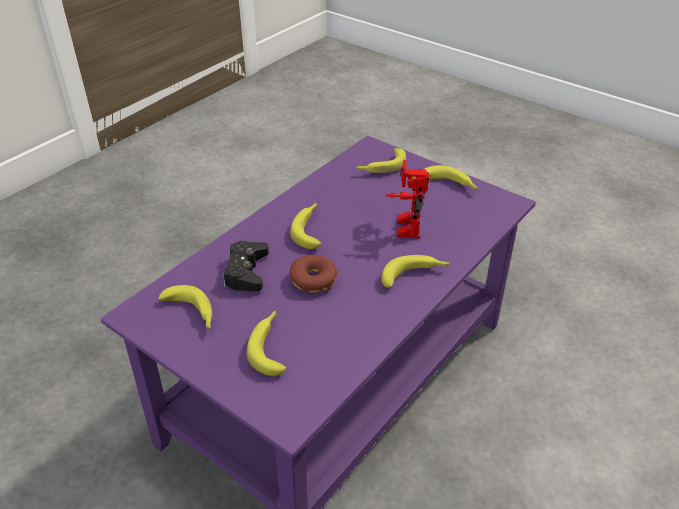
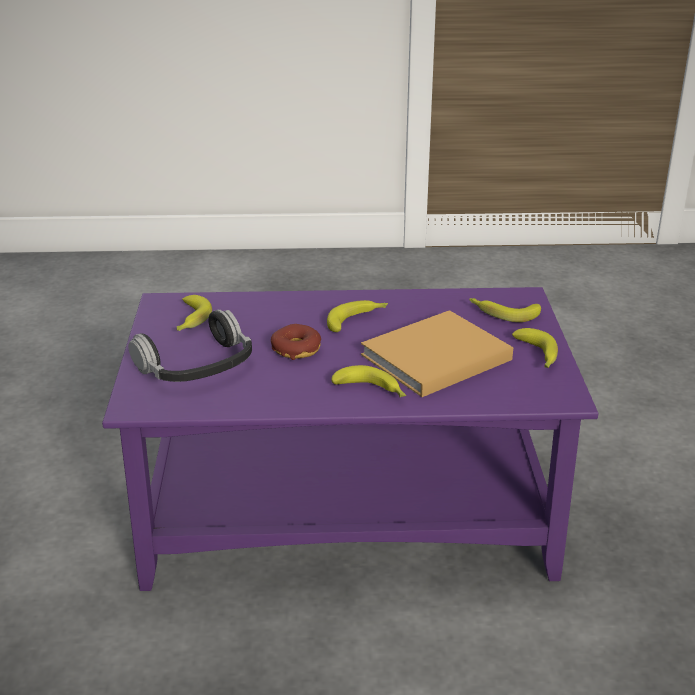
camera: 50 degrees right, 10 degrees down
(246, 272) = (264, 319): black game controller -> none
(270, 346) = (196, 365): banana -> headphones
(403, 226) = (432, 358): toy robot -> beige book

